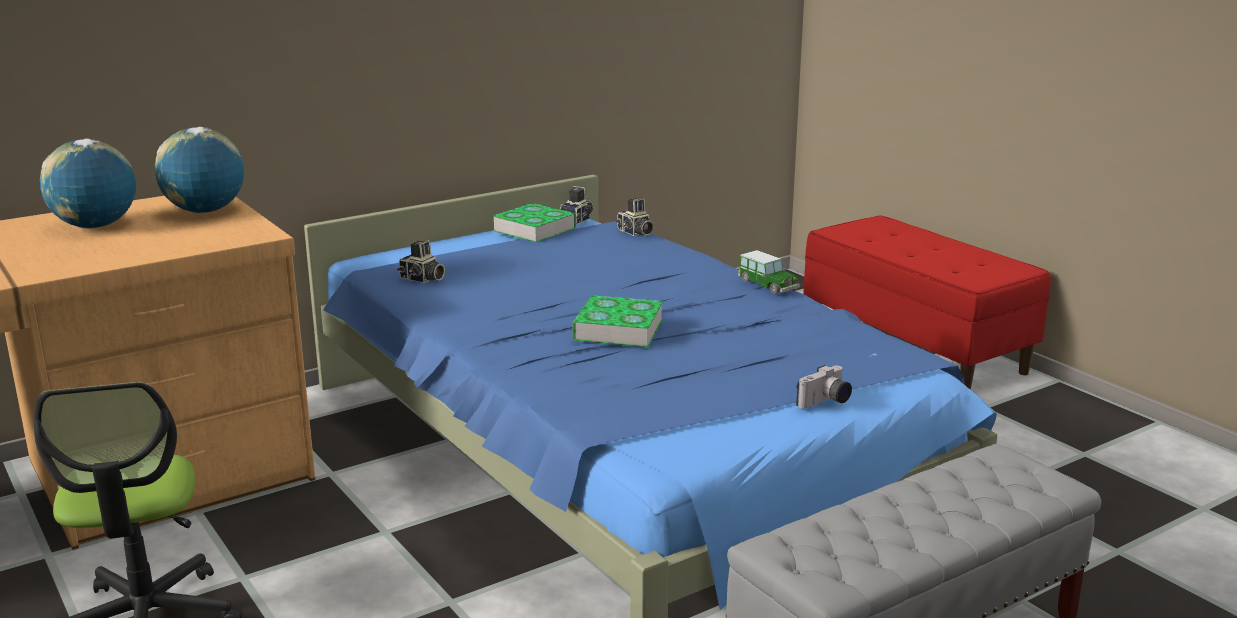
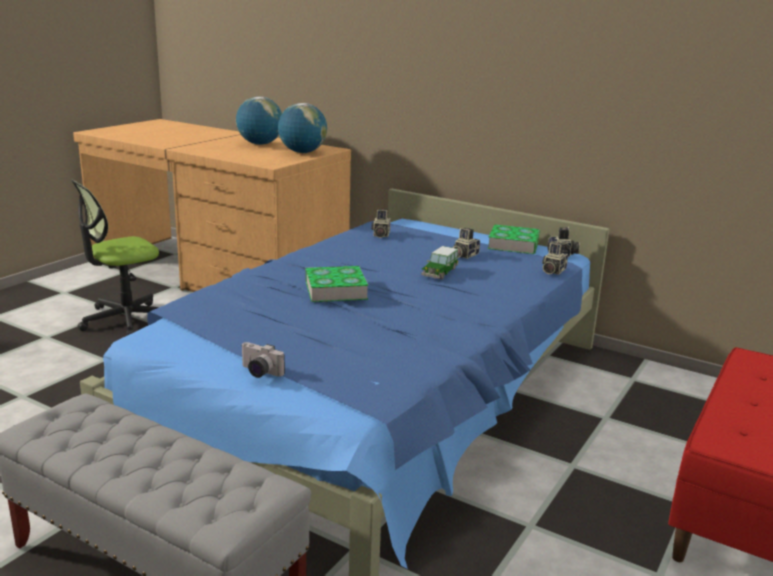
camera: 65 degrees right, 0 degrees up
(547, 256) = (463, 255): none -> camera
(768, 285) = (487, 325): toy car -> toy car (439, 272)

